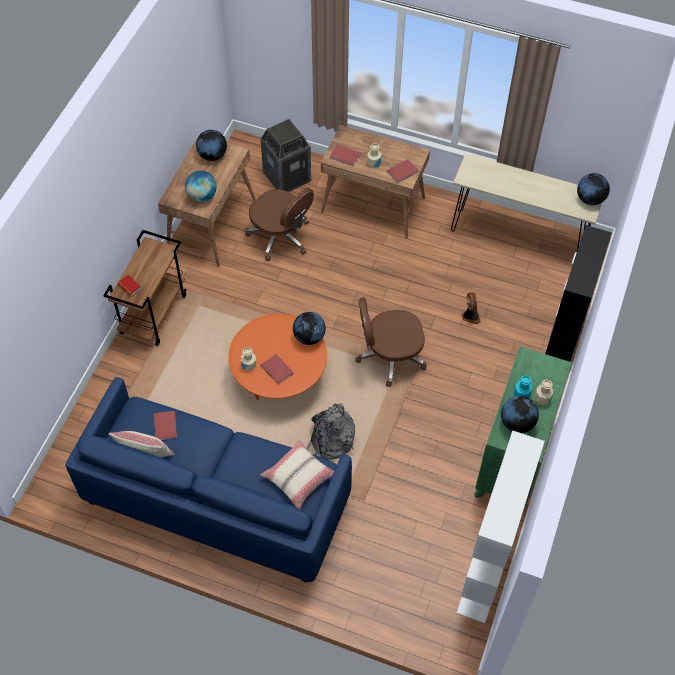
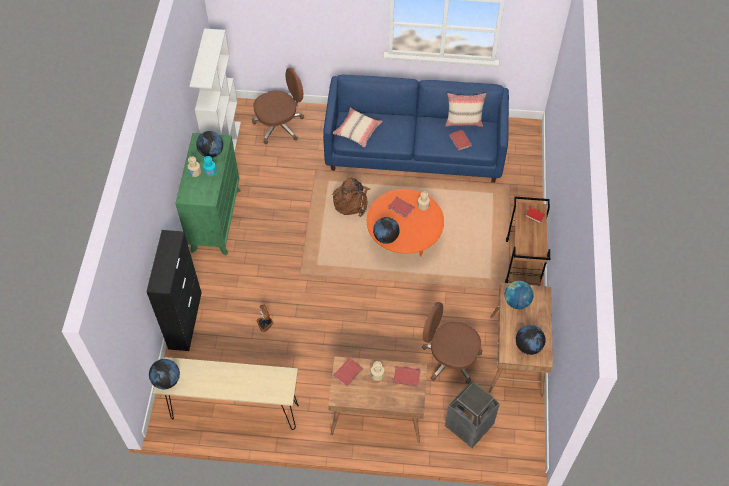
camera: 165 degrees right, 0 degrees up
(329, 441) = (351, 201): grey backpack -> brown backpack
(389, 356) = (324, 273): brown office chair -> brown office chair (280, 125)

